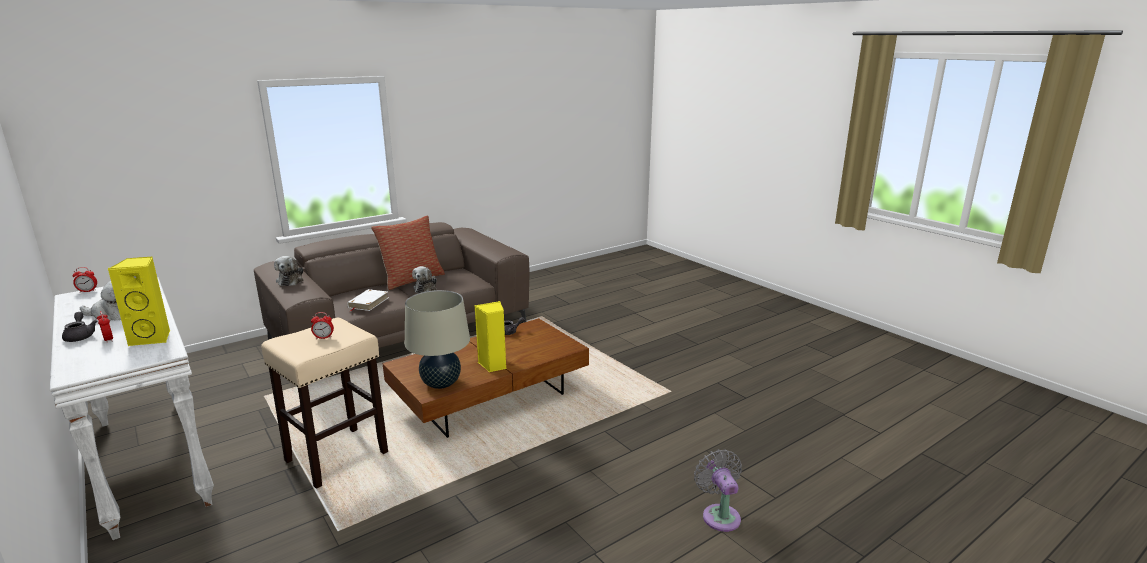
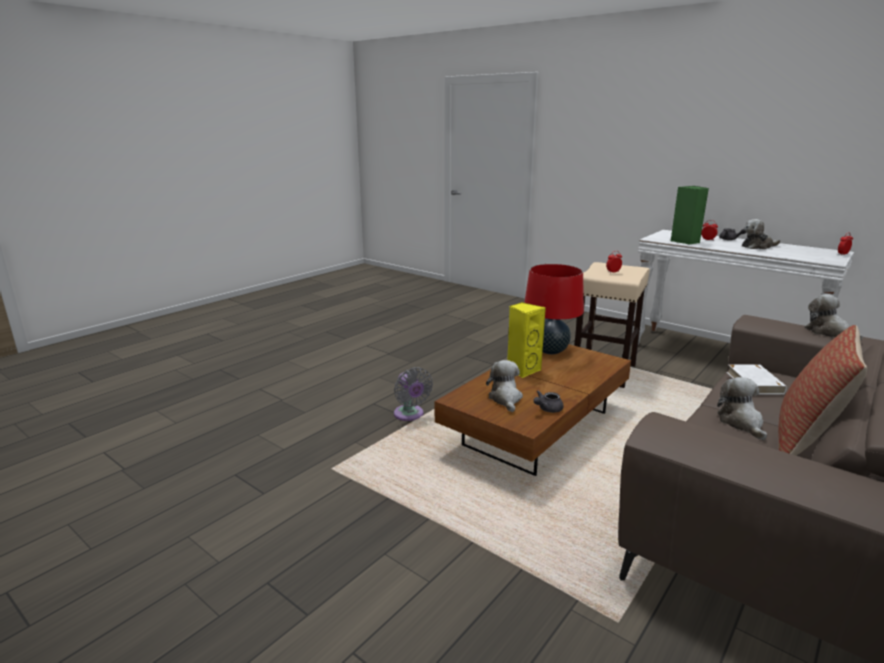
camera: 165 degrees right, 0 degrees up
(153, 338) = (685, 241): yellow speaker -> green speaker
(441, 383) = (550, 350): beige table lamp -> red table lamp
(533, 342) = (505, 399): none -> plush toy
(719, 515) = (306, 375): grey fan -> grey fan (410, 415)

